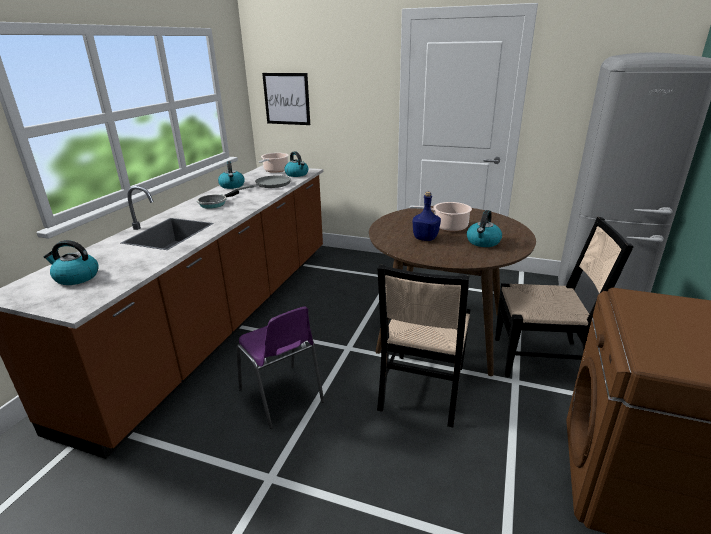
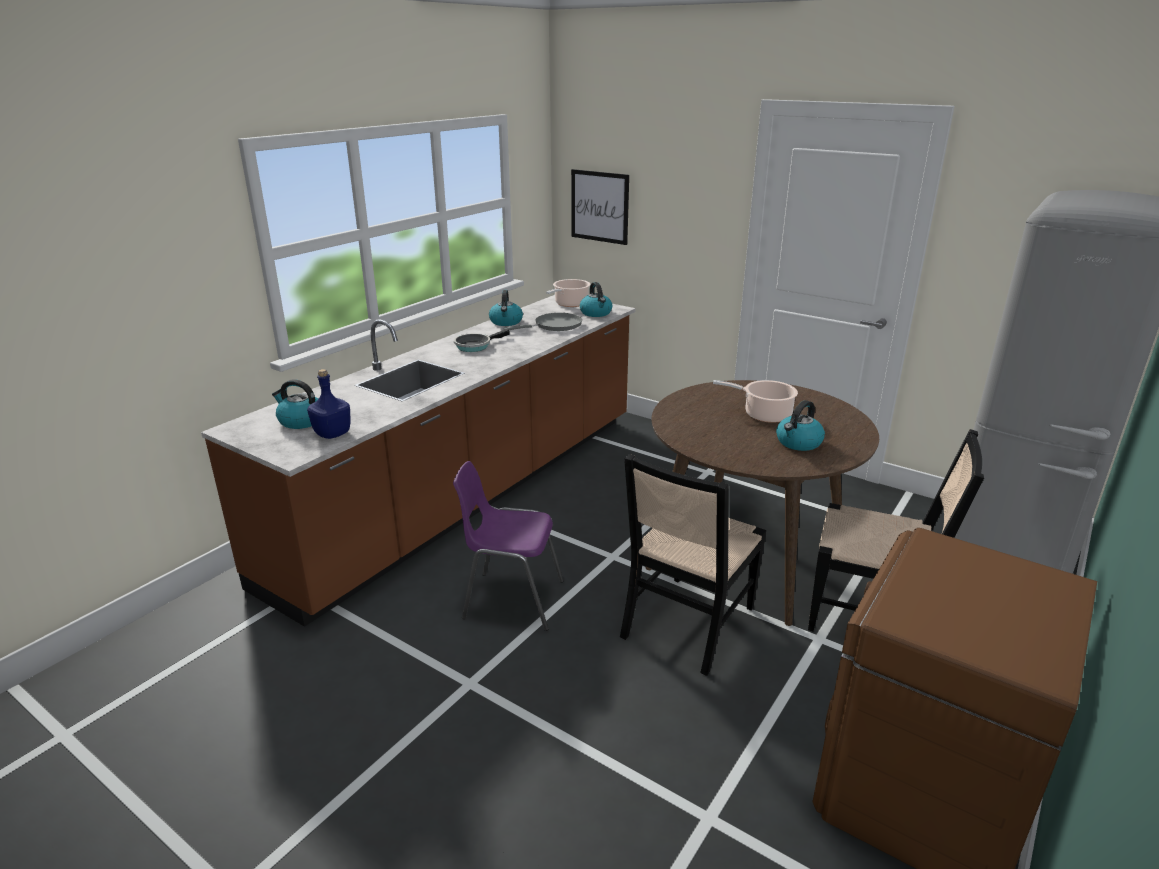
camera: 15 degrees right, 0 degrees up
(282, 397) = (511, 599): purple chair -> purple chair turned 120 degrees clockwise
(425, 238) = (722, 426): blue bottle -> blue bottle (332, 433)

